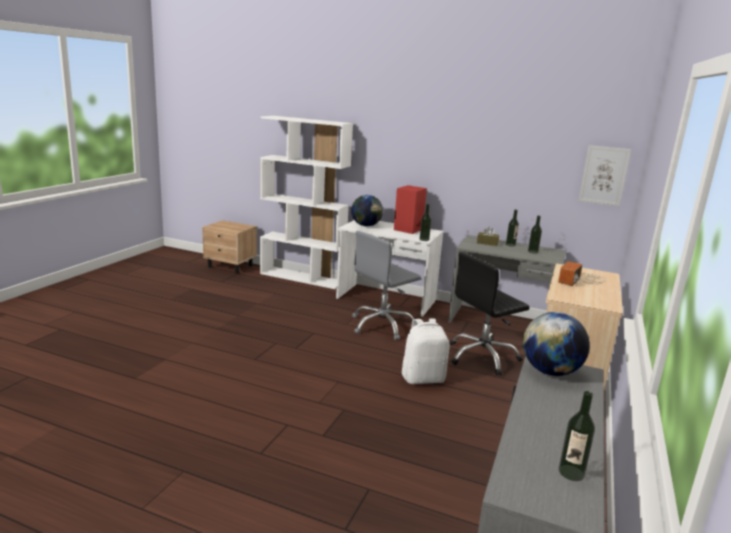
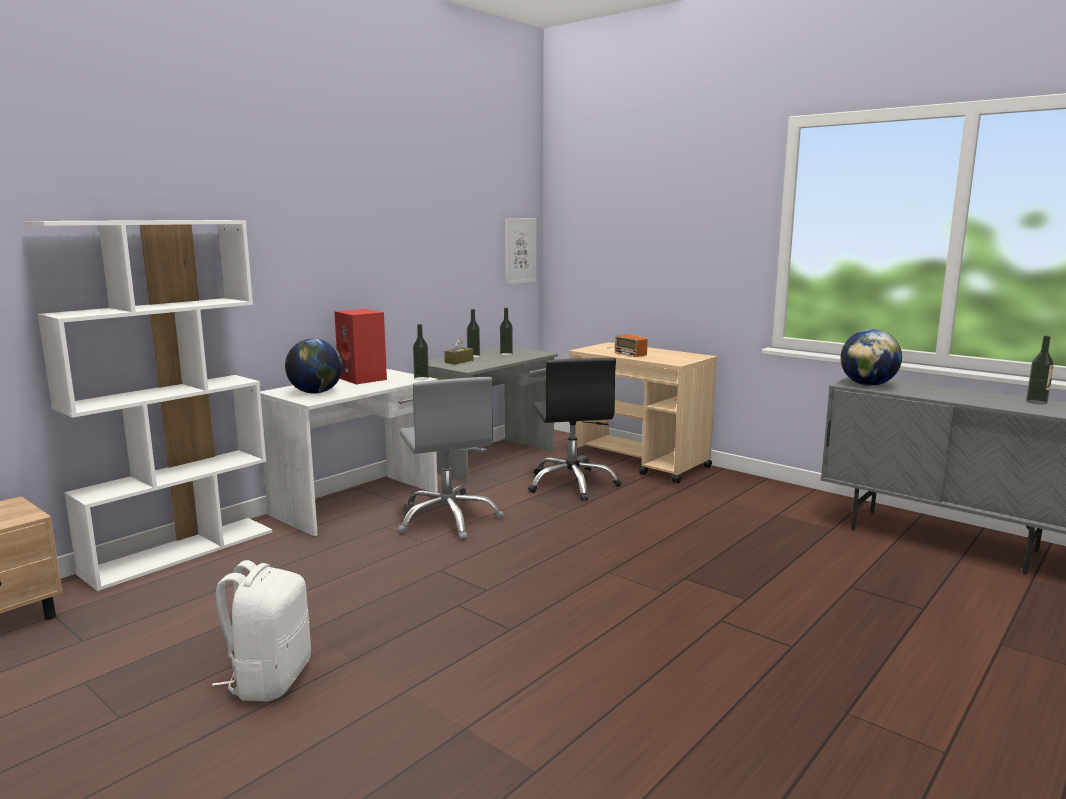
camera: 70 degrees left, 5 degrees down
(423, 378) = (615, 521): white backpack -> white backpack (269, 679)

